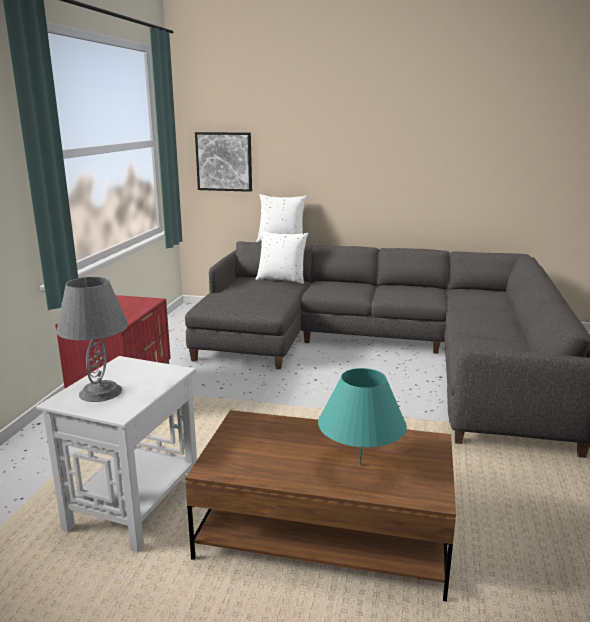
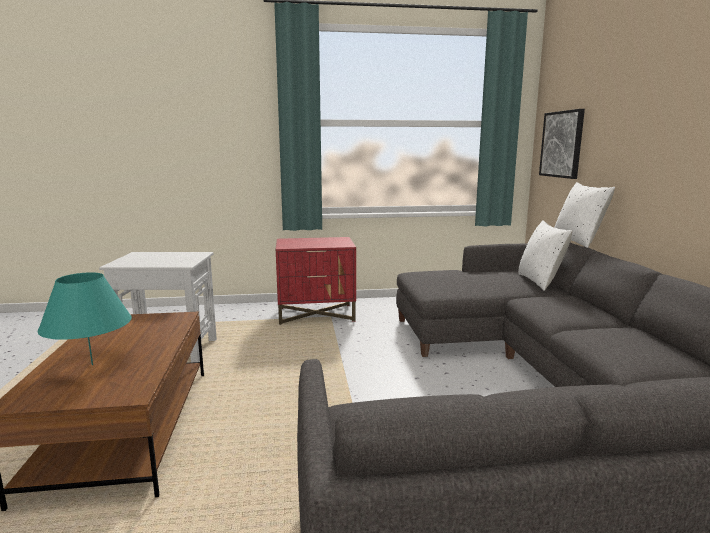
camera: 70 degrees right, 5 degrees down
(101, 392) = (148, 257): grey table lamp -> none

